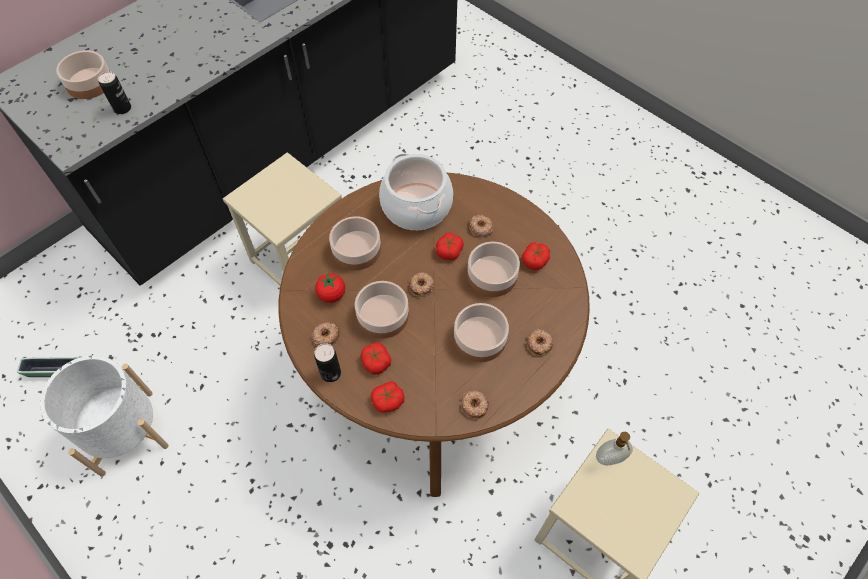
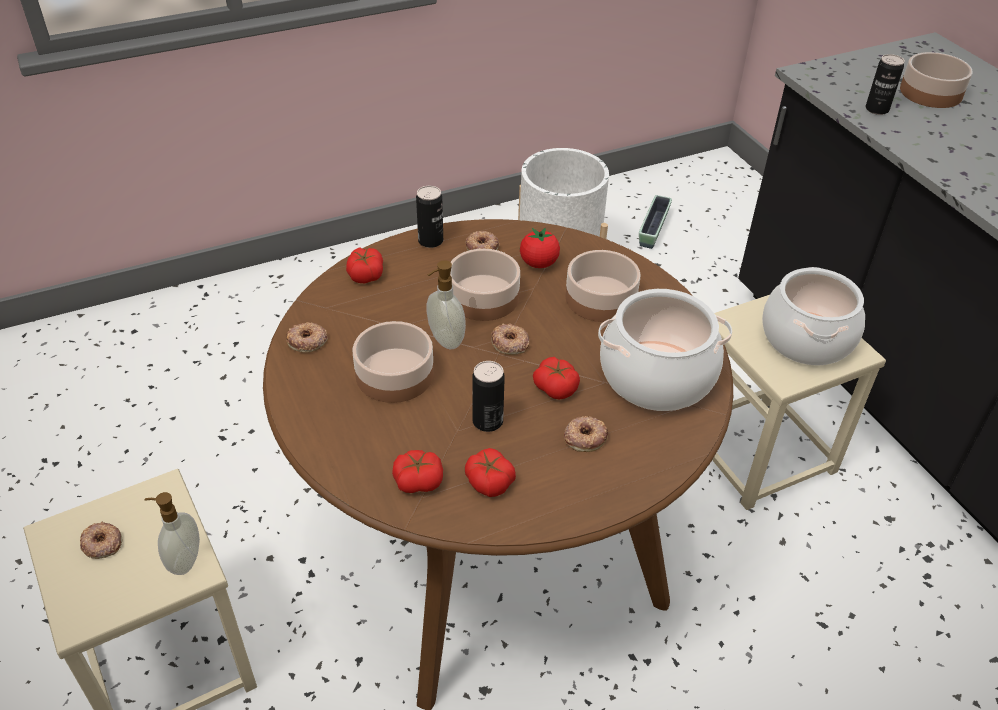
camera: 110 degrees right, 15 degrees down
(281, 189) = (807, 339): none -> cooking pot
(376, 362) = (421, 277): tomato -> tomato (418, 480)
(435, 322) = (445, 340): none -> soap dispenser
(493, 275) = (487, 421): bowl -> can
(539, 344) = (346, 433): donut -> donut (102, 543)

